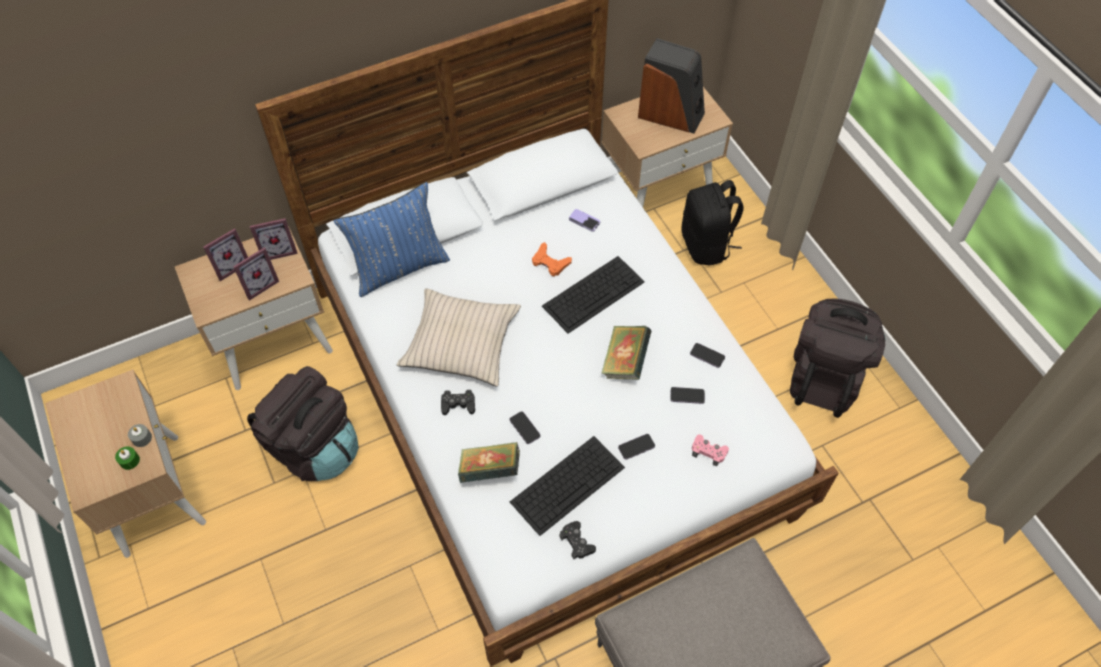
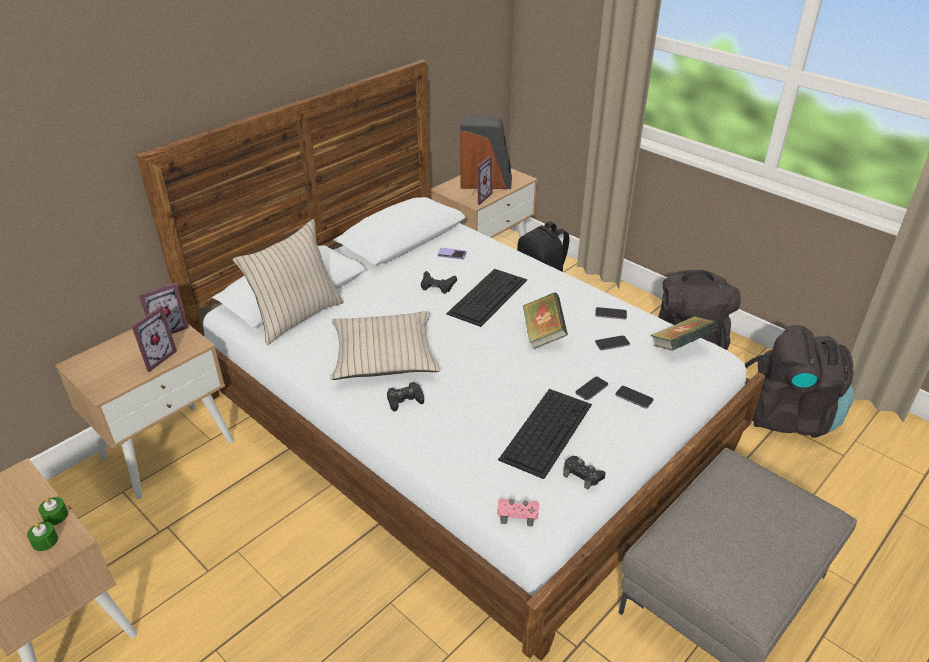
camera: 20 degrees left, 20 degrees down
(142, 438) = (55, 516): grey candle -> green candle
(230, 265) = (118, 351): picture frame -> picture frame (479, 197)
(313, 447) = (242, 526): black backpack -> black backpack (789, 416)
(399, 267) = (296, 317): blue pillow -> beige pillow
(490, 470) = (463, 442): book -> book (680, 347)
(525, 428) = (480, 400): phone -> phone (634, 398)
(550, 262) = (437, 285): orange game controller -> black game controller
(708, 452) = (657, 376): pink game controller -> pink game controller (517, 514)

